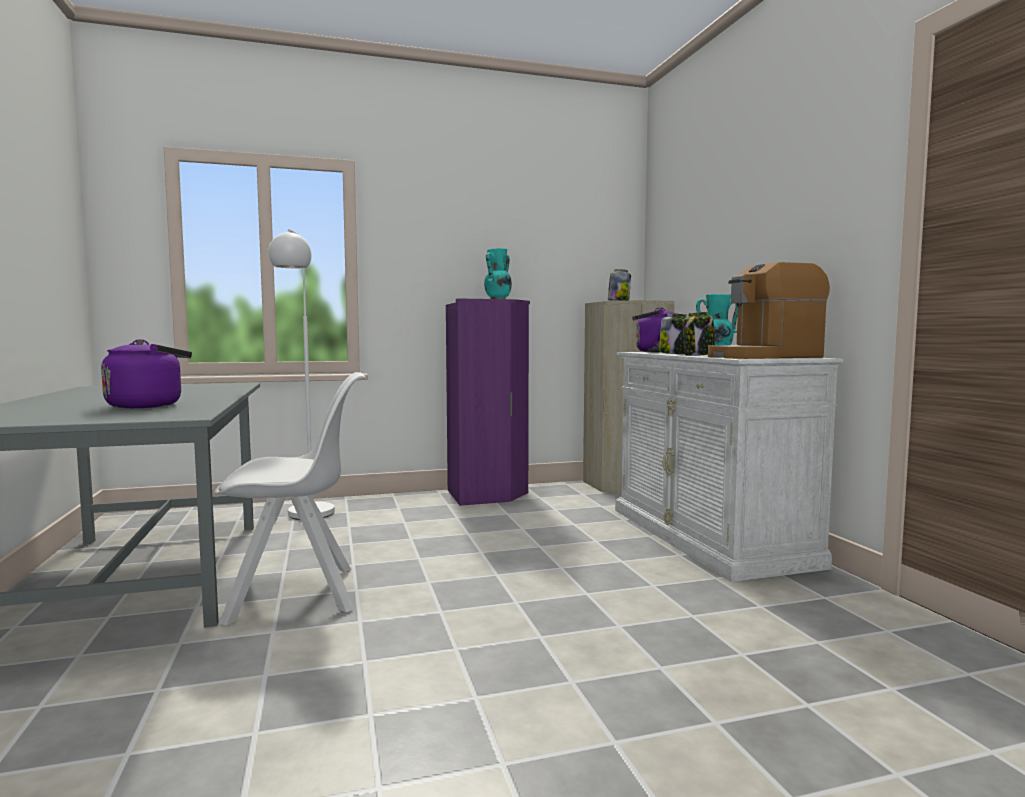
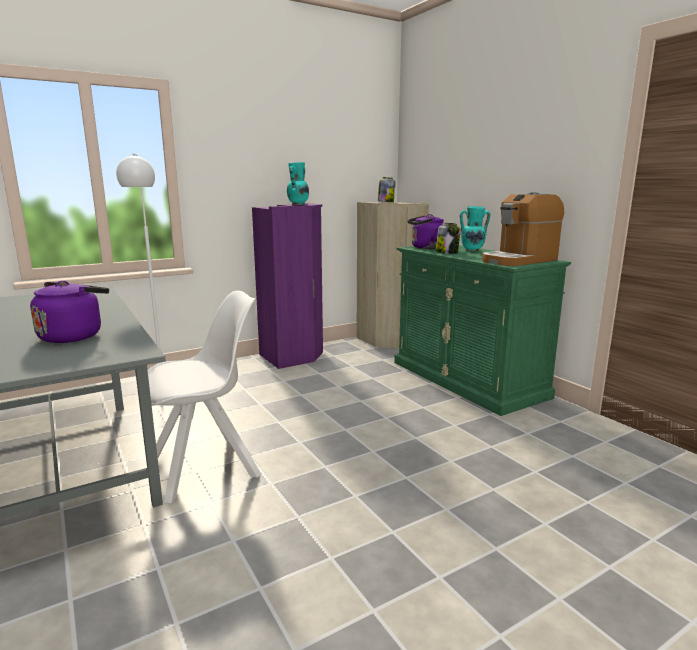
camera: 15 degrees left, 10 degrees up
(699, 355) = (471, 257): jar -> none
(708, 535) = (467, 379): white dresser -> green dresser

